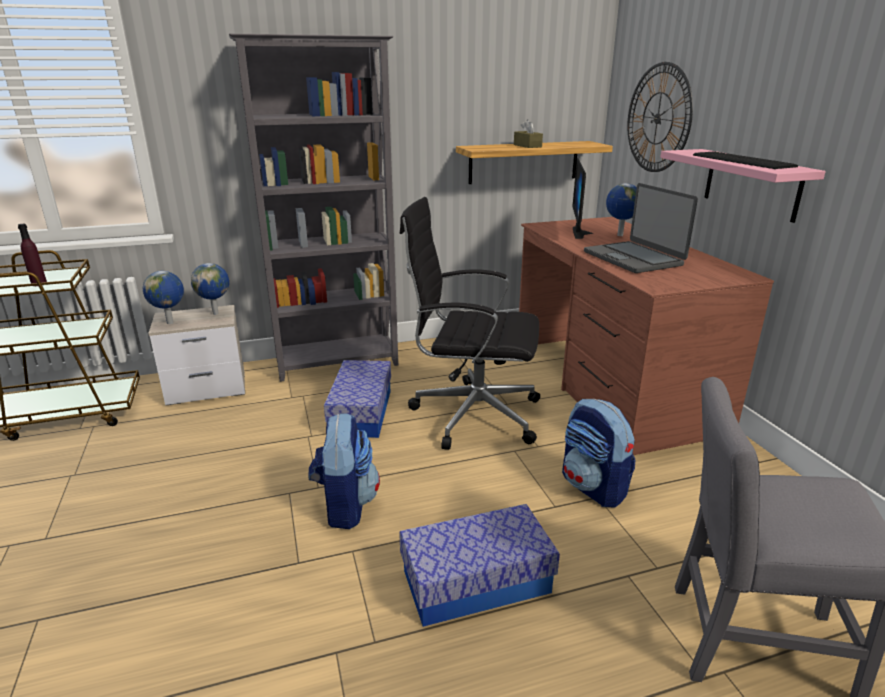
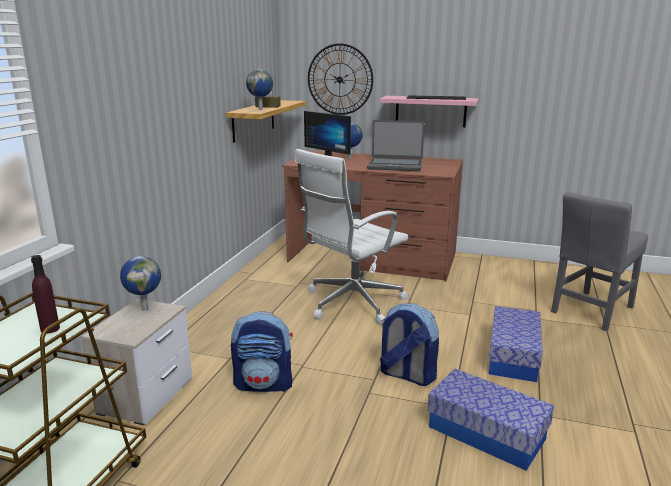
camera: 55 degrees left, 5 degrees down
(171, 323) = (129, 332): globe -> globe (261, 109)
(338, 363) = (204, 325): grey bookcase -> none
(361, 412) = (296, 337): storage box -> storage box (486, 433)
(472, 414) = (351, 303): black office chair -> white office chair
(594, 487) = (463, 299): backpack -> backpack (264, 384)

